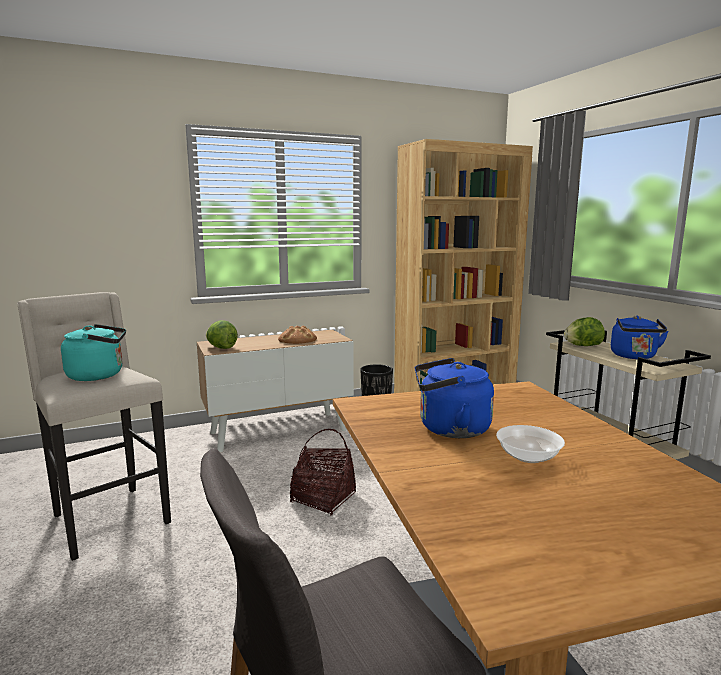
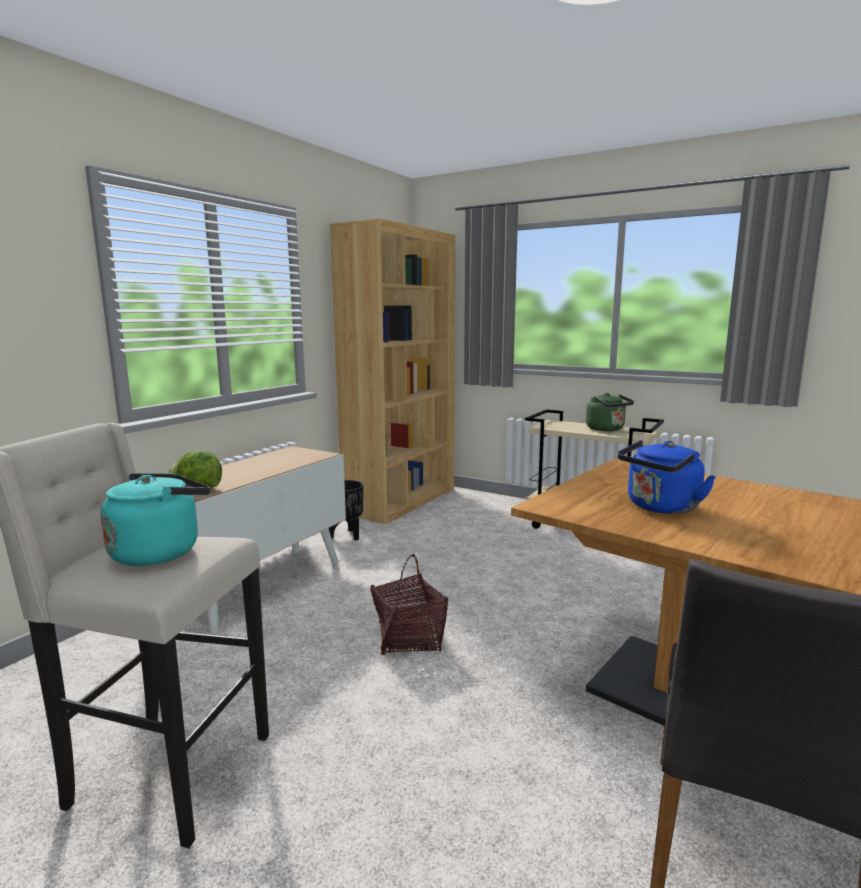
camera: 35 degrees left, 0 degrees up
(297, 339) = (276, 463): bread -> none
(528, 456) = (750, 513): bowl -> none
(583, 346) = (557, 426): lettuce -> none
(634, 357) = (607, 429): blue kettle -> green kettle

